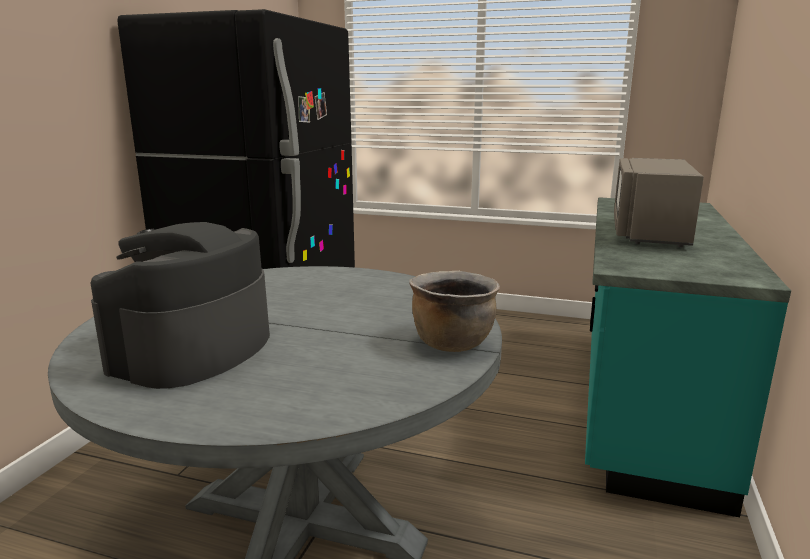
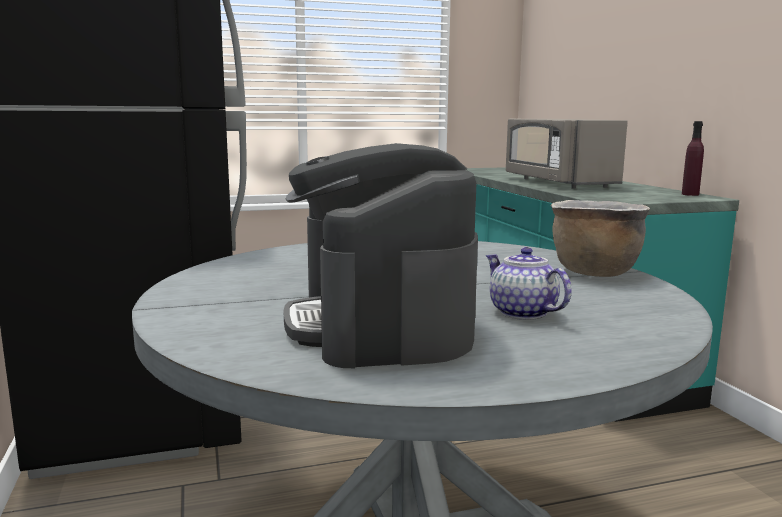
camera: 35 degrees left, 5 degrees down
(293, 366) = (521, 312): none -> teapot
(749, 272) = (690, 194): none -> purple bottle

